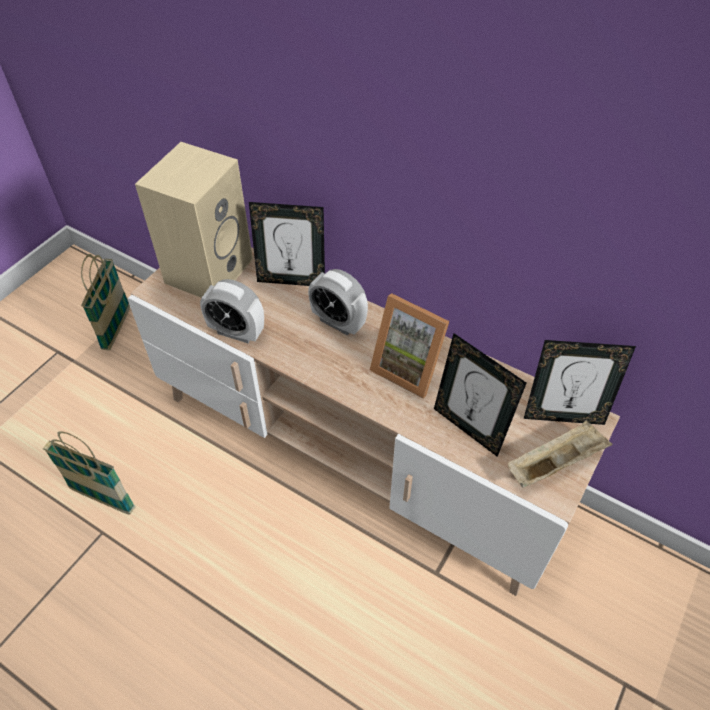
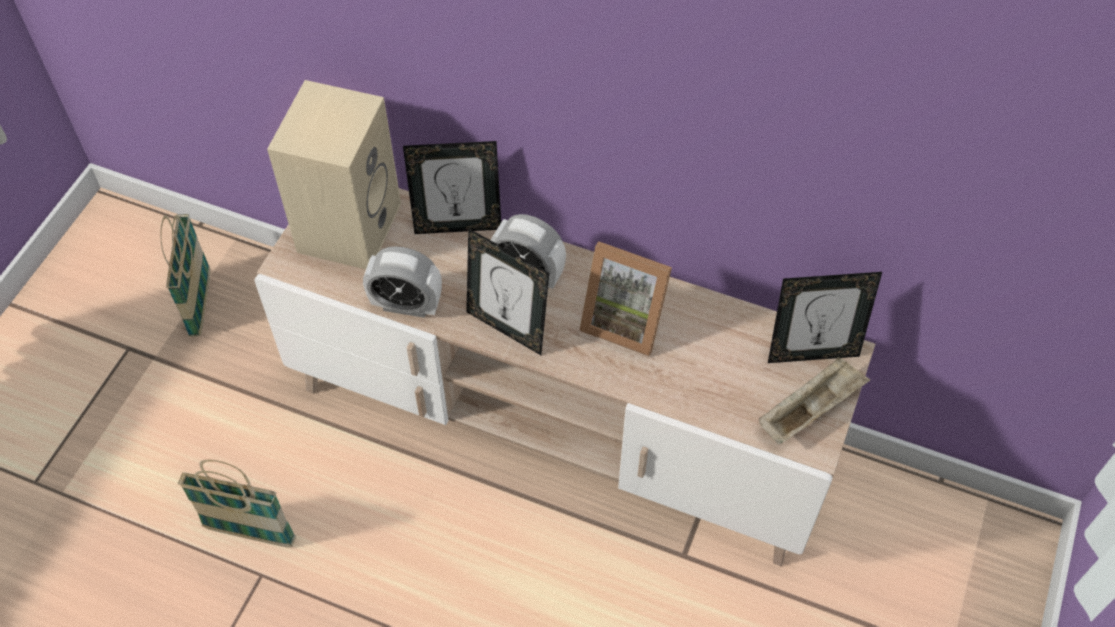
camera: 10 degrees left, 5 degrees up
(469, 428) = (707, 383): picture frame -> picture frame (507, 328)

